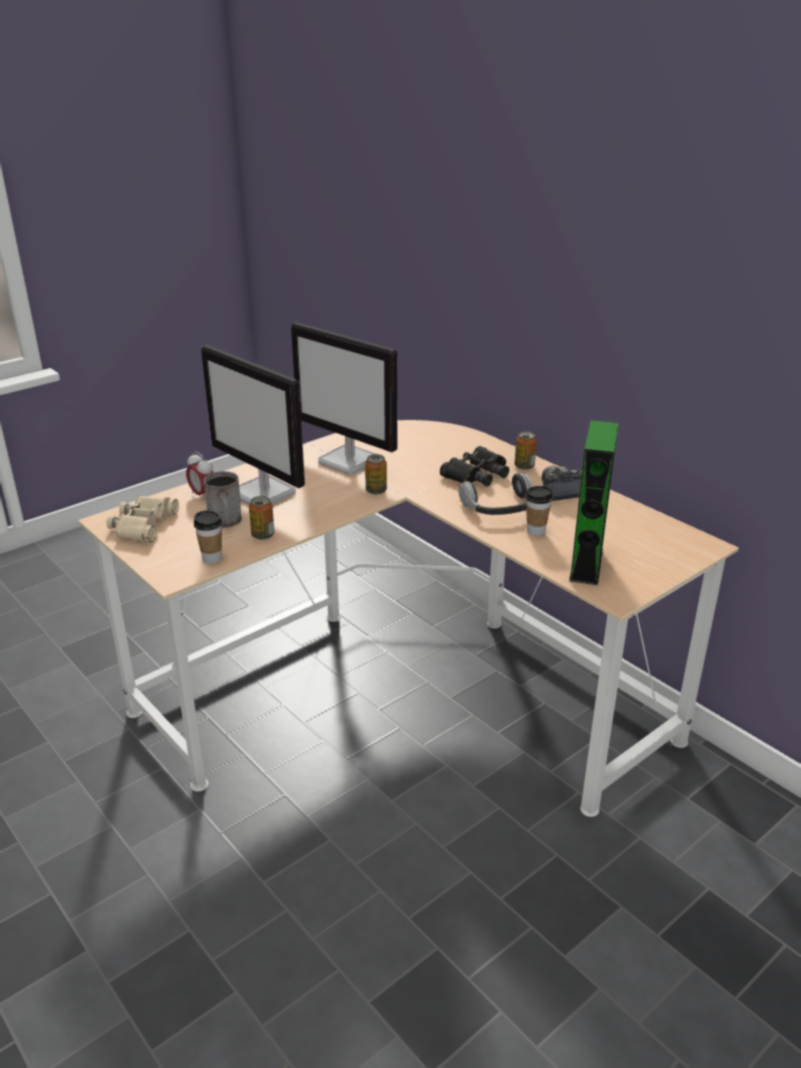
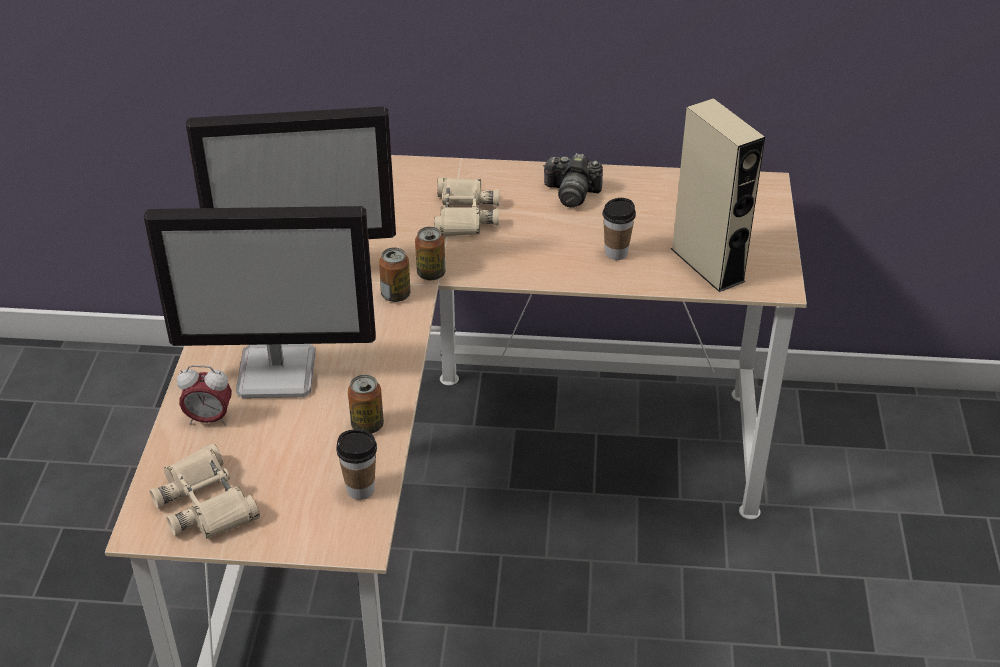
camera: 45 degrees left, 10 degrees up
(226, 522) = (297, 435): grey mug -> none
(476, 474) = (463, 215): black binoculars -> beige binoculars
(500, 507) = (544, 243): headphones -> none
(524, 466) = (494, 179): can -> can (431, 274)
(560, 492) = (572, 193): camera -> camera turned 105 degrees counterclockwise
(586, 564) = (707, 265): green speaker -> beige speaker

